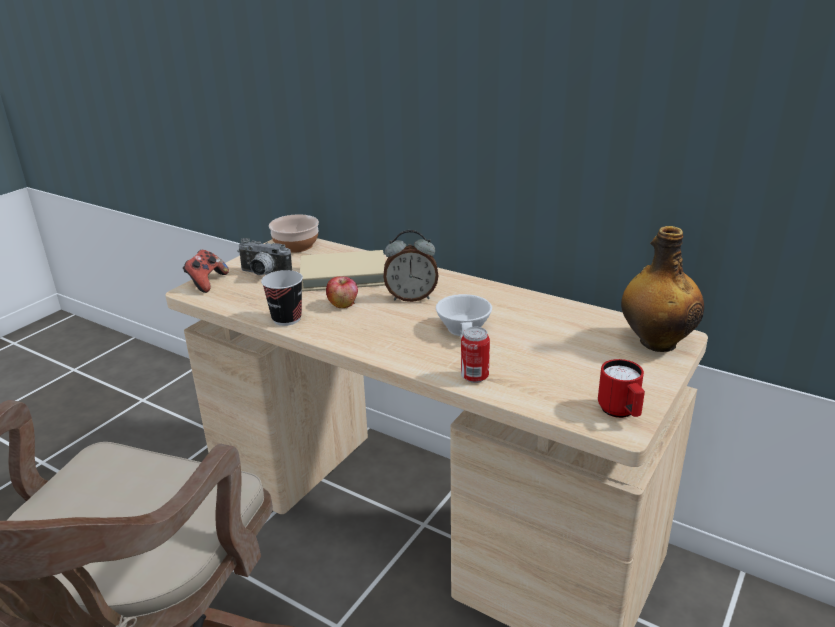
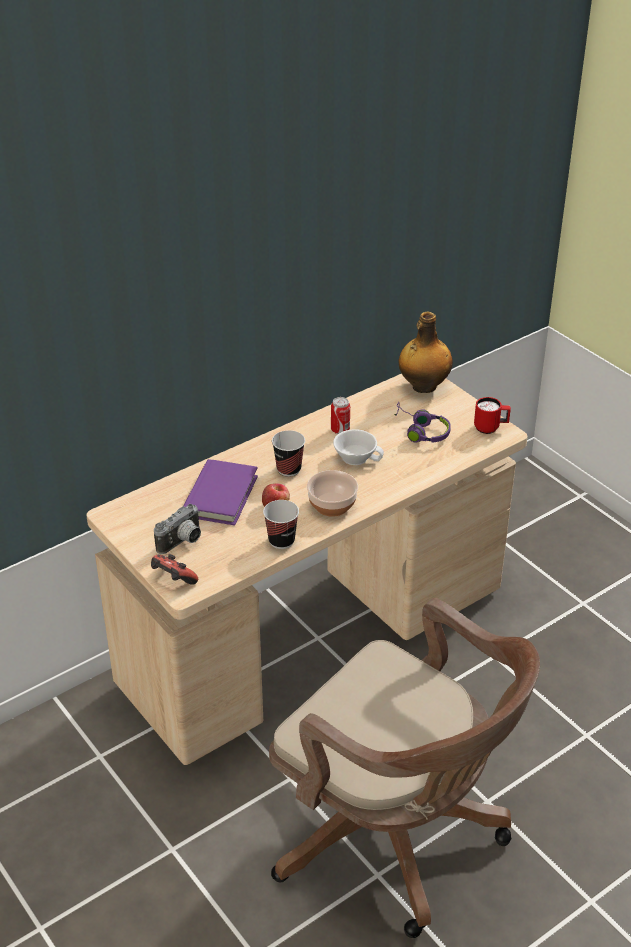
camera: 70 degrees left, 10 degrees up
(296, 246) = (129, 512): bowl -> bowl (332, 505)
(343, 275) = (220, 496): beige book -> purple book
(411, 297) = (289, 469): alarm clock -> cup
(474, 377) = (422, 470): can -> can (340, 430)
(557, 359) = (420, 431): none -> purple headphones

